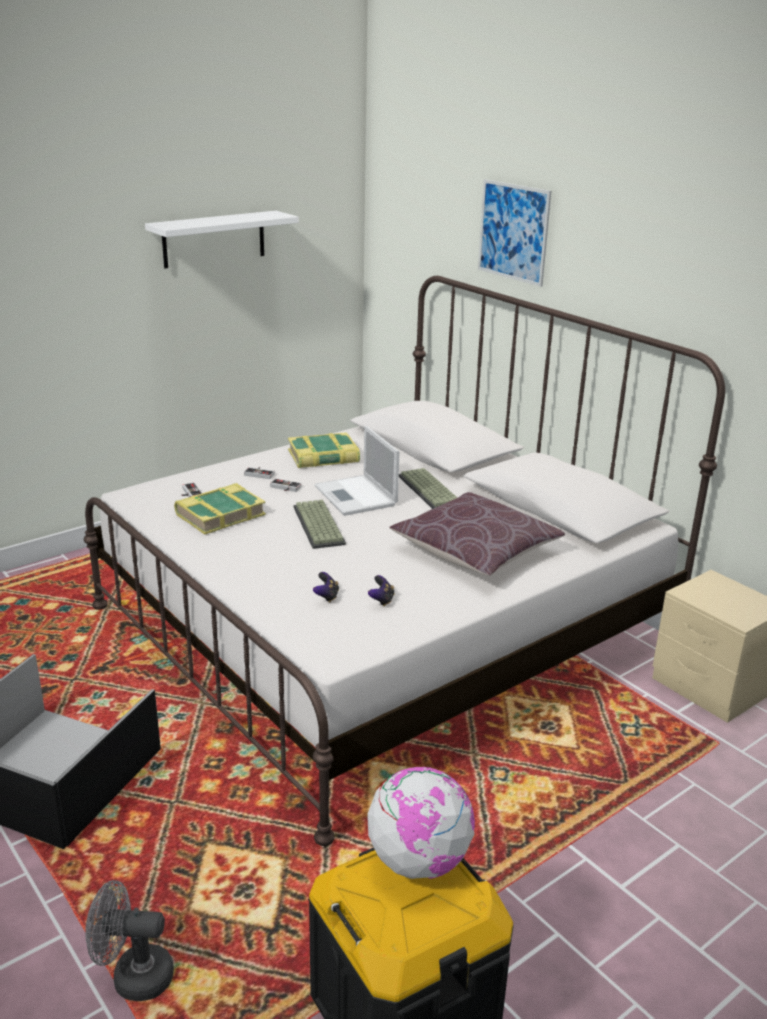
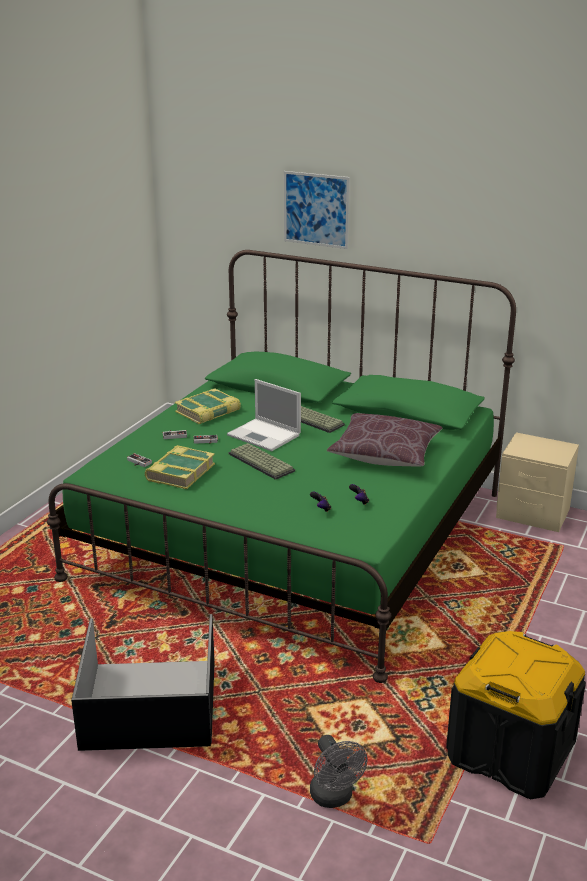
camera: 25 degrees left, 0 degrees up
(133, 976) = (334, 798): grey fan -> grey fan turned 90 degrees counterclockwise
(214, 239) = (64, 245): white shelf -> none
(380, 627) = (293, 534): white bed -> green bed
(419, 861) = (511, 647): globe -> none

